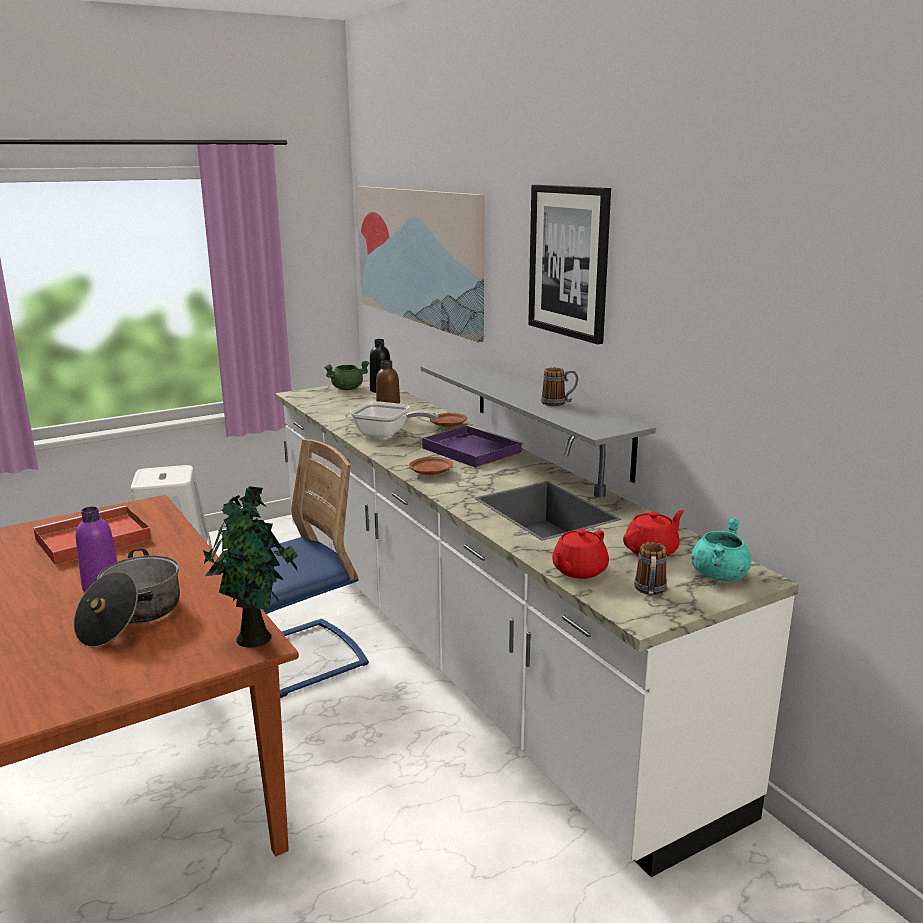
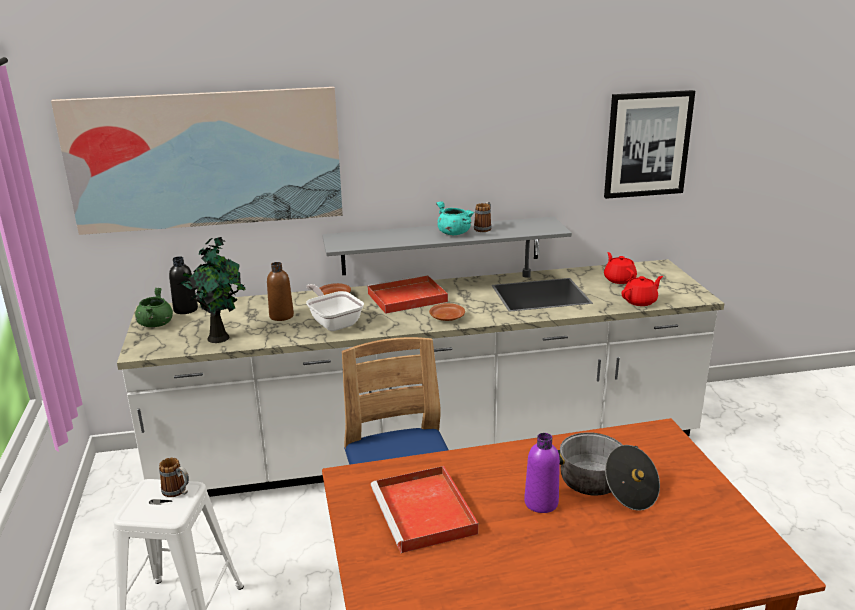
camera: 70 degrees left, 5 degrees up
(257, 638) = (652, 431): potted plant -> potted plant (220, 337)
(387, 434) = (334, 322): frying pan -> frying pan turned 75 degrees counterclockwise
(470, 450) = (405, 298): purple tray -> red tray
(569, 262) = (458, 126): picture -> picture (647, 144)
(578, 570) = (640, 301): red teapot -> red teapot turned 90 degrees counterclockwise
(650, 591) = (671, 290): mug -> mug (178, 492)
(719, 575) = (654, 272): turquoise cooking pot -> turquoise cooking pot (453, 233)

